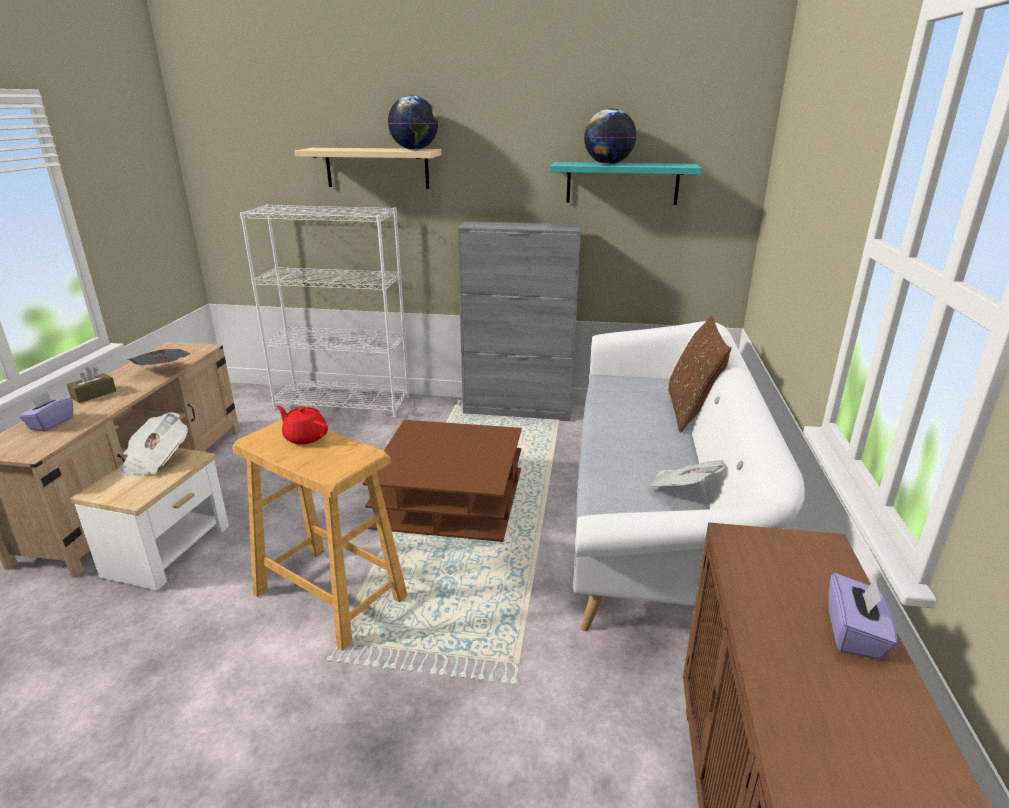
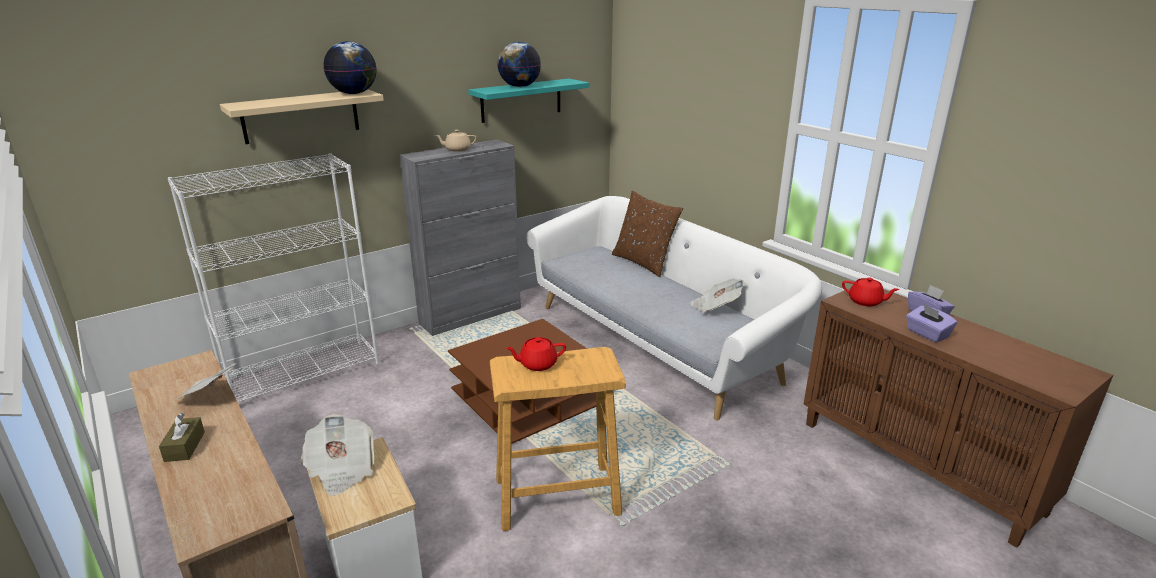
camera: 45 degrees left, 0 degrees up
(51, 423) = (211, 487): purple tissue box -> purple tissue box (927, 334)
(518, 225) = (457, 150): none -> beige teapot
(777, 559) = (866, 302): none -> red teapot

